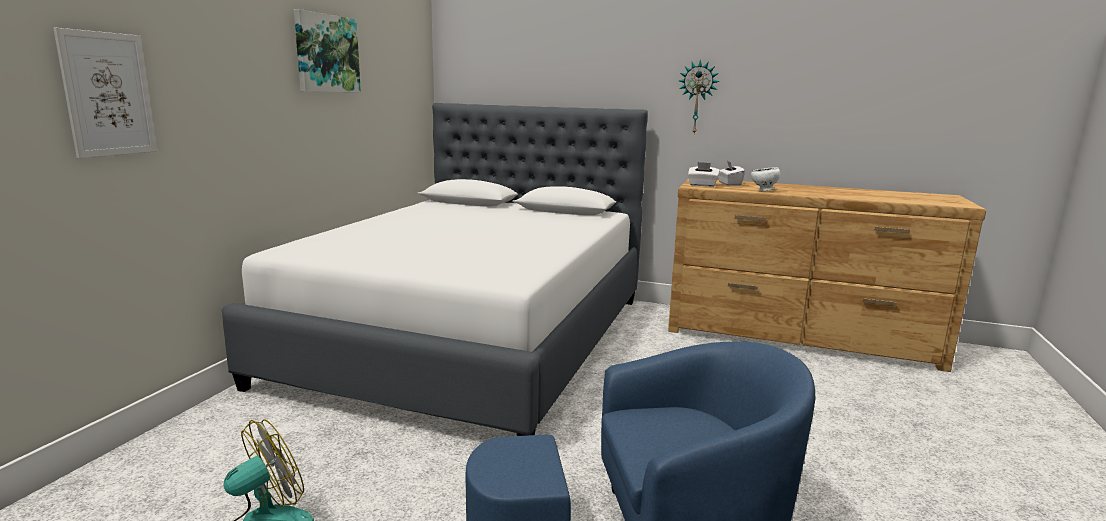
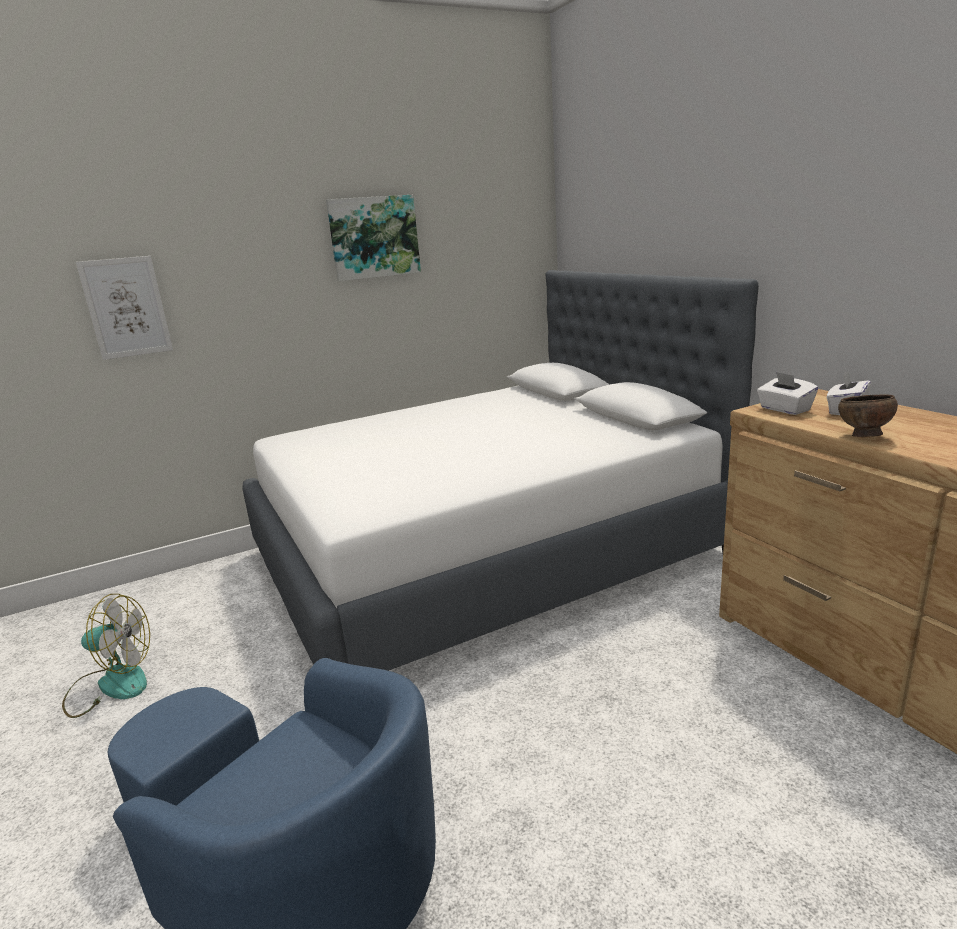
camera: 45 degrees right, 5 degrees up
(697, 98) = (838, 257): wall clock -> none
(763, 191) = (863, 436): white bowl -> brown bowl

